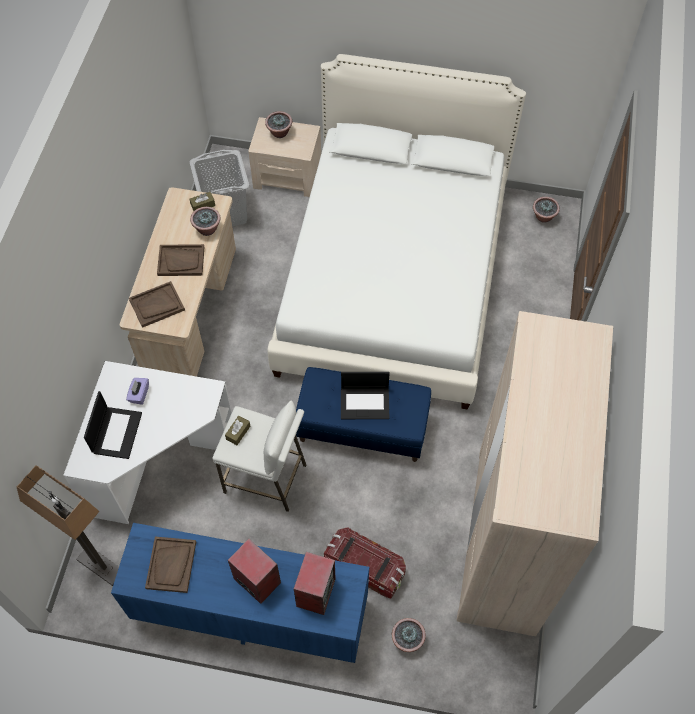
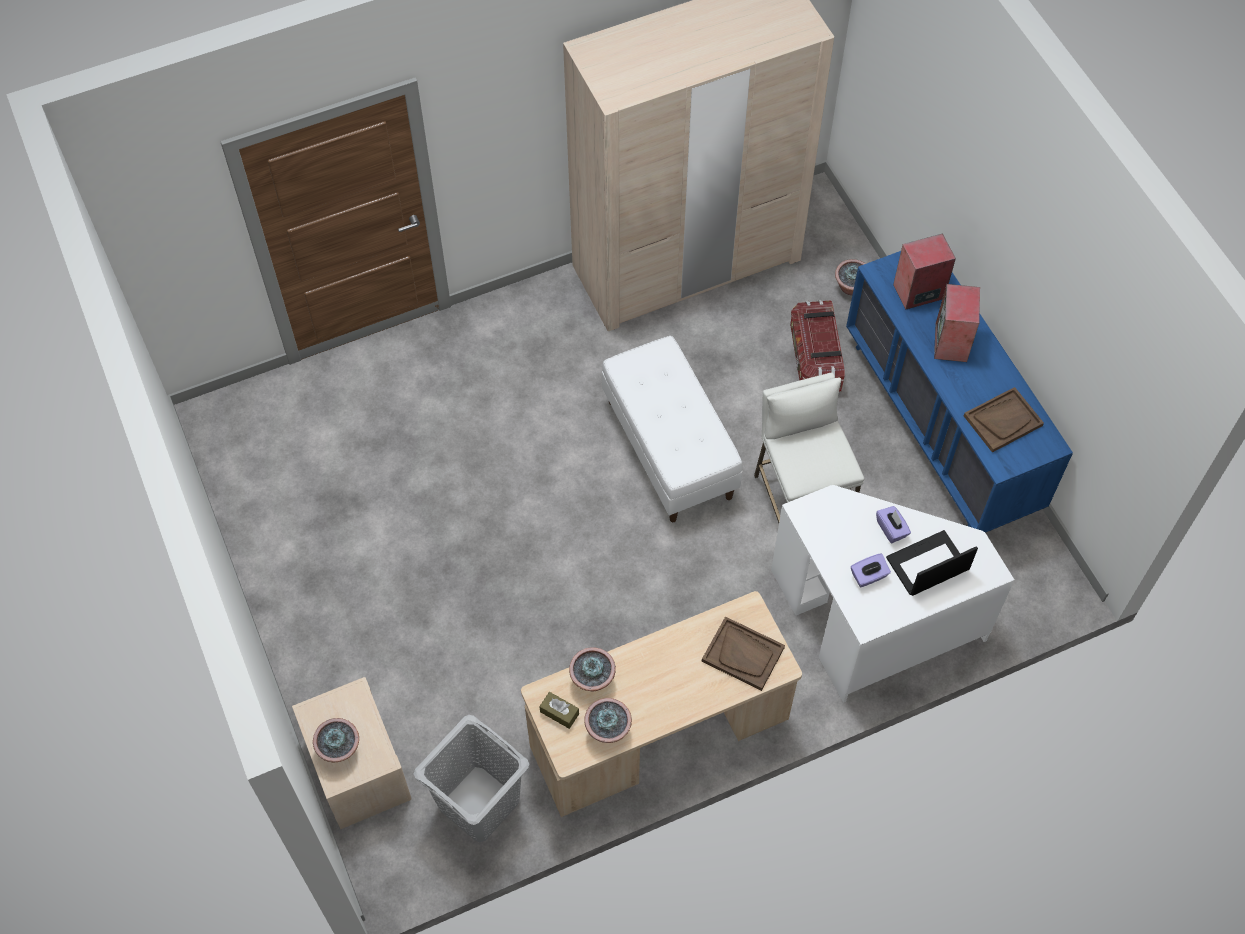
camera: 125 degrees left, 0 degrees up
(100, 566) = (1022, 590): floor lamp -> none
(156, 429) = (891, 529): none -> purple tissue box
(181, 261) = (662, 674): brown tray -> none
(238, 432) = (819, 470): brown tissue box -> none
(363, 428) = (668, 449): blue bench -> white bench
(365, 403) = (670, 407): laptop -> none
(393, 279) = (444, 535): white bed -> none
(543, 217) = (233, 429): potted plant -> potted plant (608, 730)

